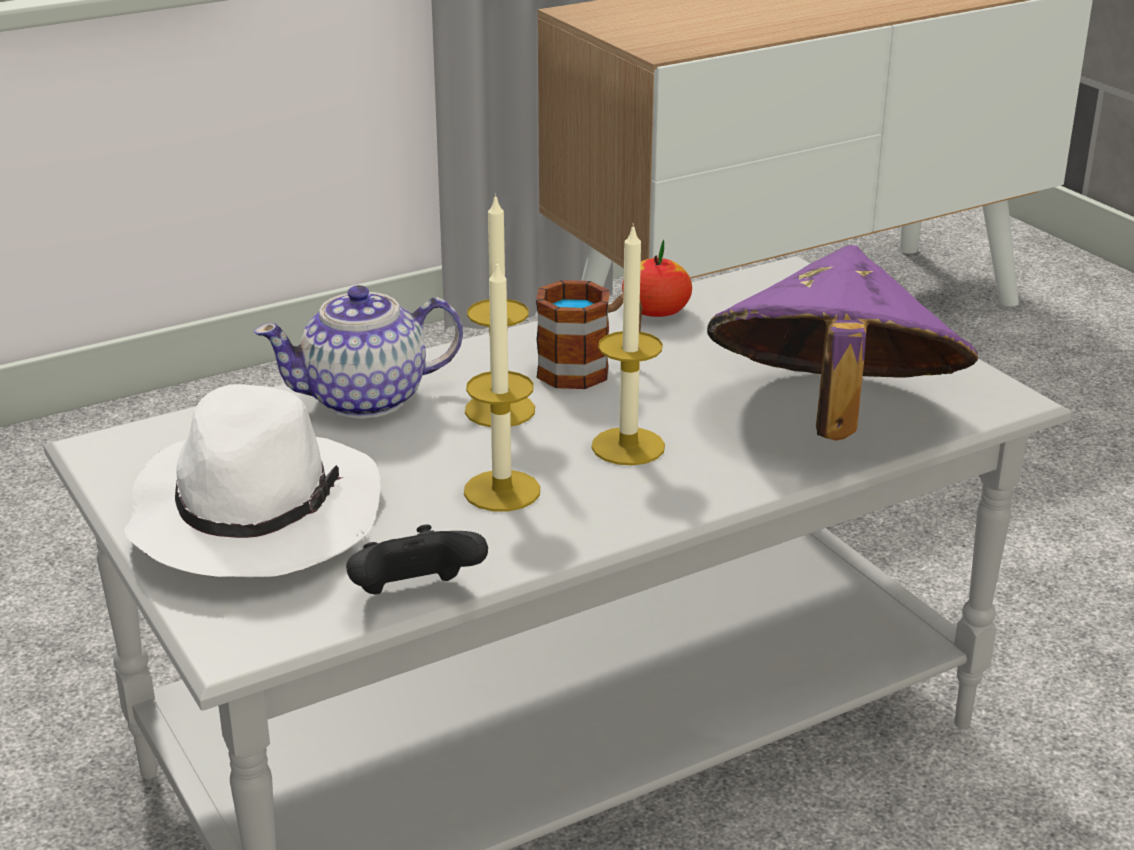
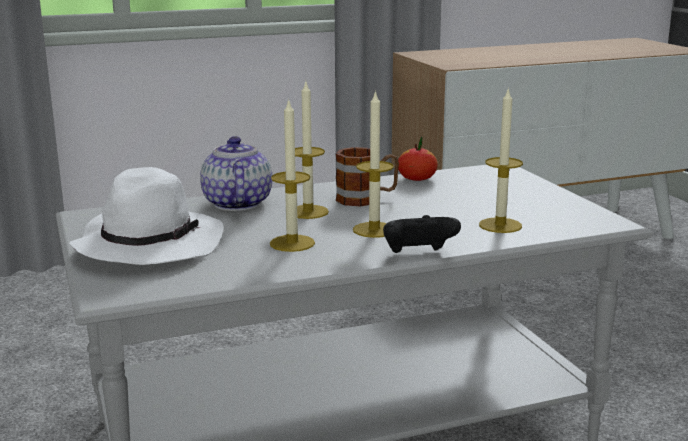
camera: 10 degrees right, 10 degrees down
(367, 399) = (236, 204): teapot -> teapot turned 90 degrees clockwise
(415, 597) = (219, 282): black game controller -> black game controller (418, 255)
(831, 419) = (500, 225): purple hat -> candle

